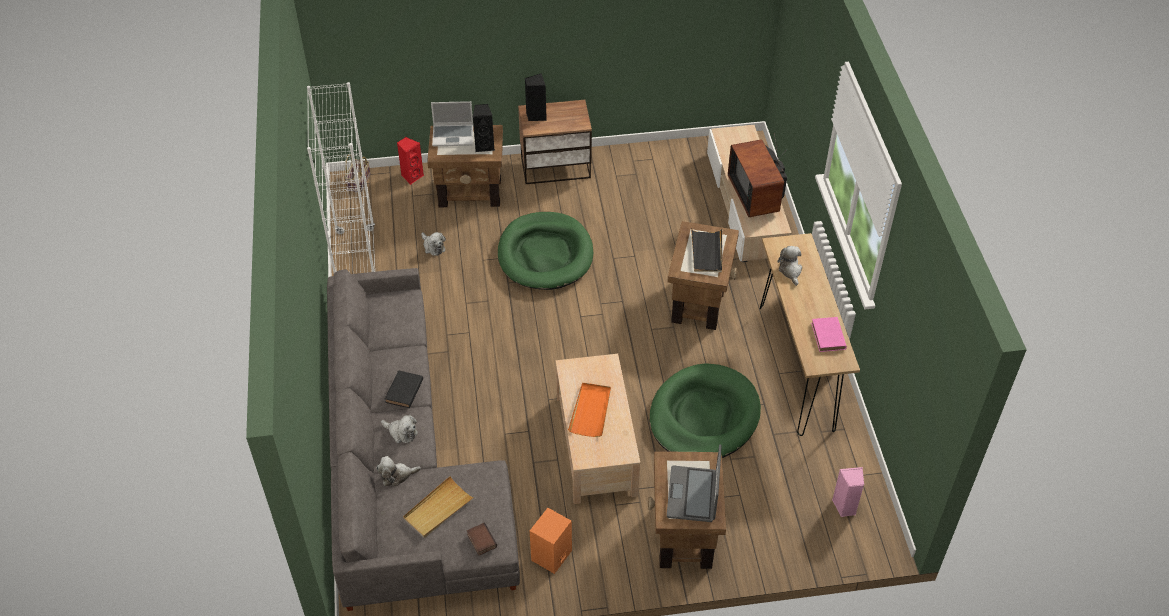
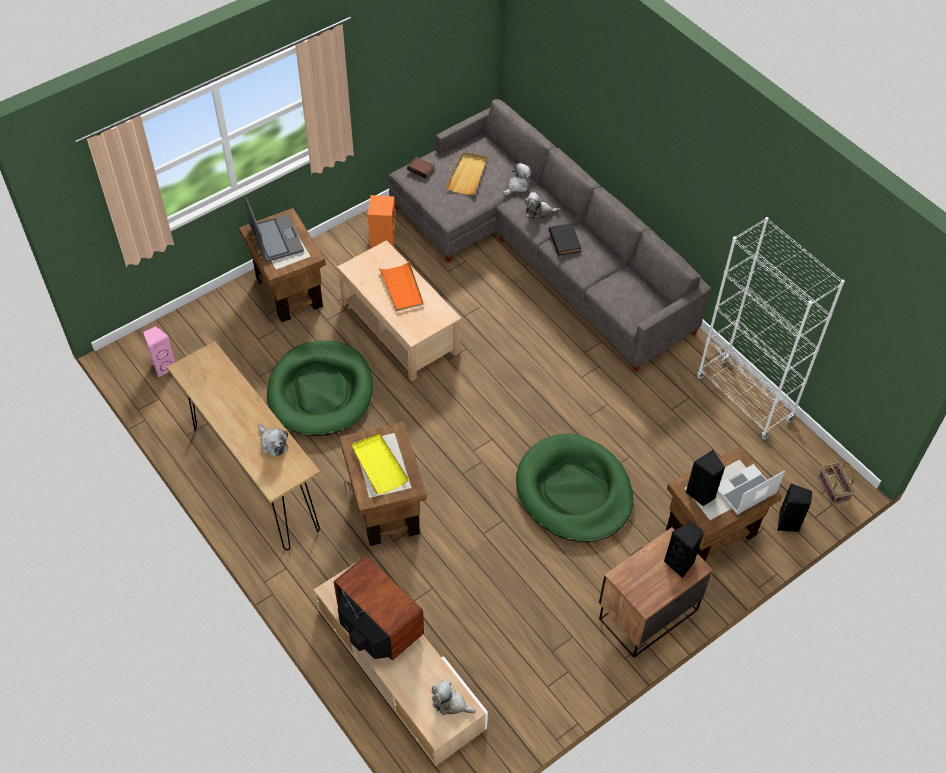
camera: 150 degrees right, 5 degrees up
(411, 176) = (788, 523): red speaker -> black speaker
(433, 247) = (689, 448): plush toy -> plush toy (450, 703)
(707, 252) = (378, 465): black tray -> yellow tray
(828, 337) = (207, 386): pink book -> none

